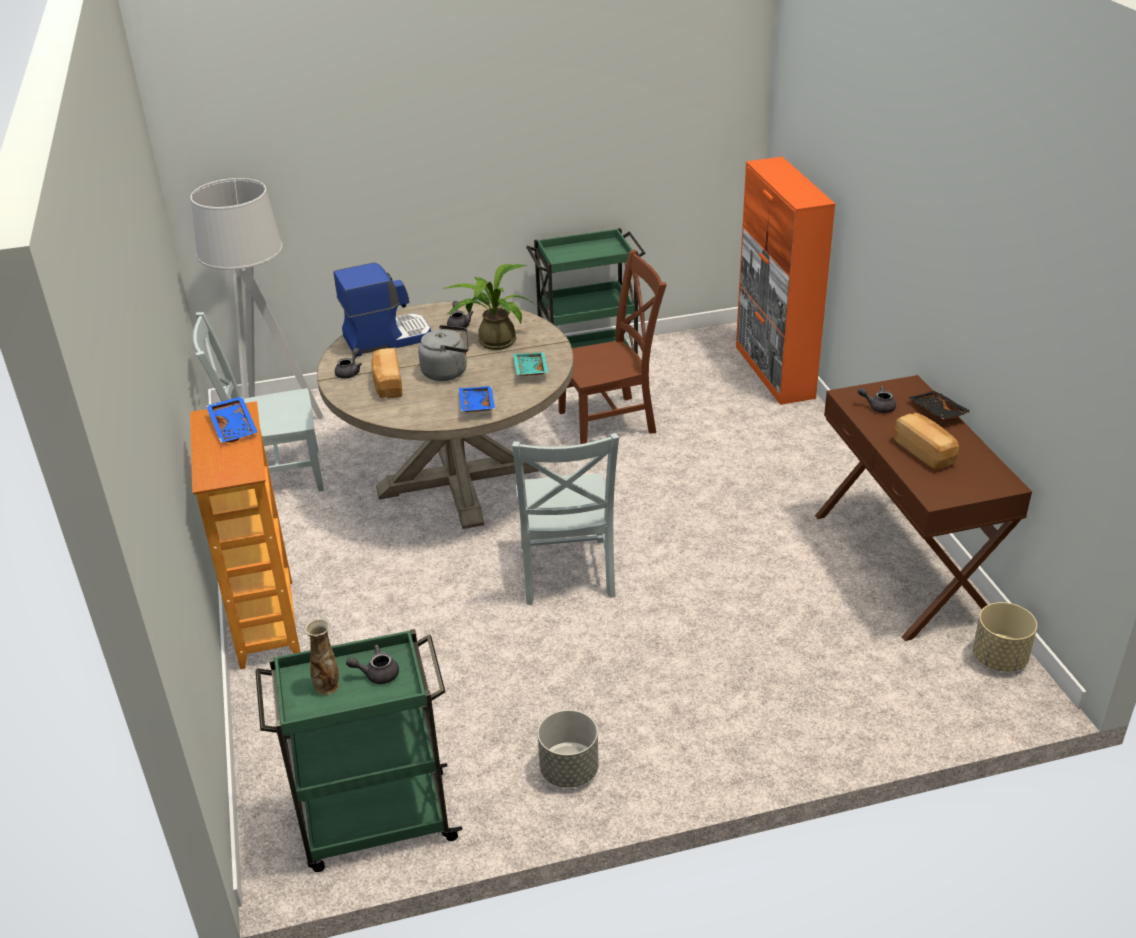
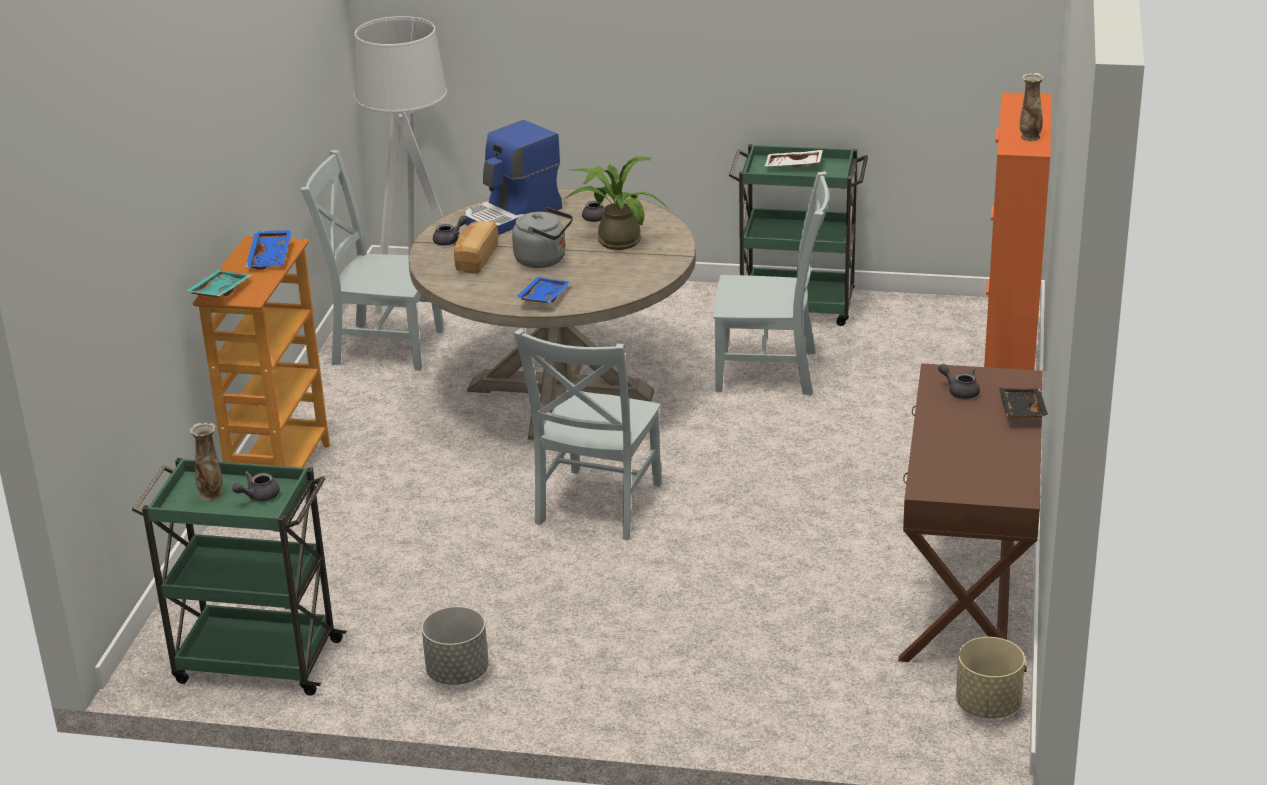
camera: 25 degrees right, 5 degrees down
(377, 674) = (258, 496): grey teapot -> grey teapot turned 60 degrees counterclockwise
(386, 338) = (513, 215): coffee machine -> coffee machine turned 135 degrees clockwise
(529, 370) = (626, 276): turquoise tray -> turquoise tray (218, 291)
(579, 251) = (793, 166): none -> white tray
(611, 421) = (771, 372): brown chair -> grey chair
(804, 191) = (1029, 137): none -> vase
(925, 452) = (962, 445): bread -> none

